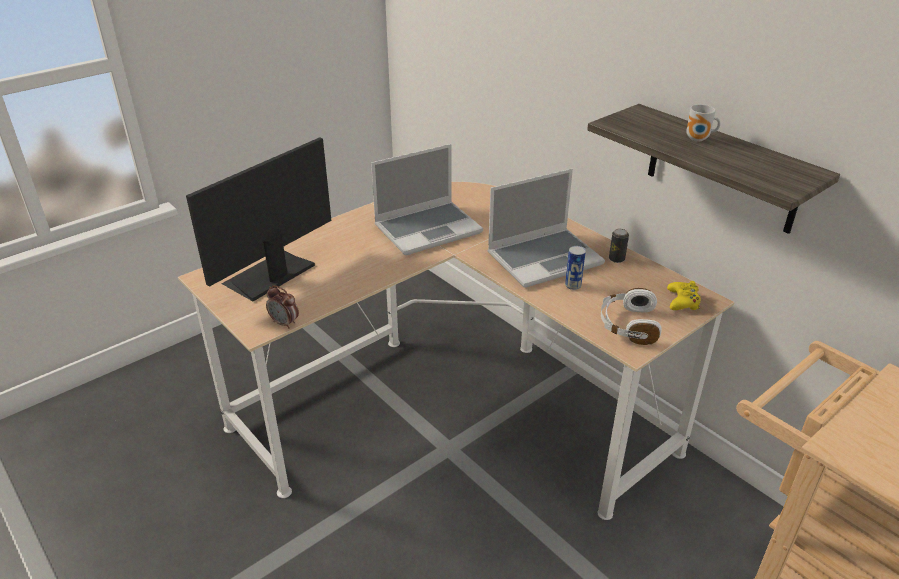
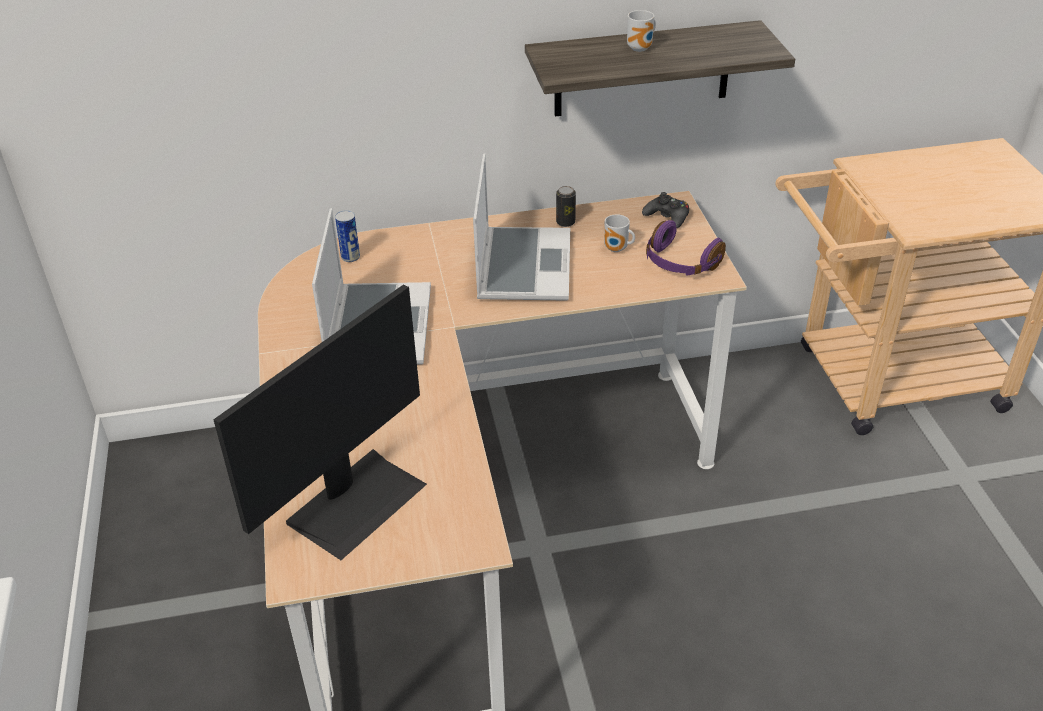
camera: 60 degrees left, 5 degrees up
(270, 275) = (355, 501): monitor -> monitor turned 120 degrees counterclockwise
(284, 323) = (482, 515): alarm clock -> none
(573, 285) = (588, 268): can -> can (350, 257)
(610, 291) = (617, 249): none -> mug
(627, 325) = (680, 263): white headphones -> purple headphones
(682, 301) = (667, 216): yellow game controller -> black game controller

